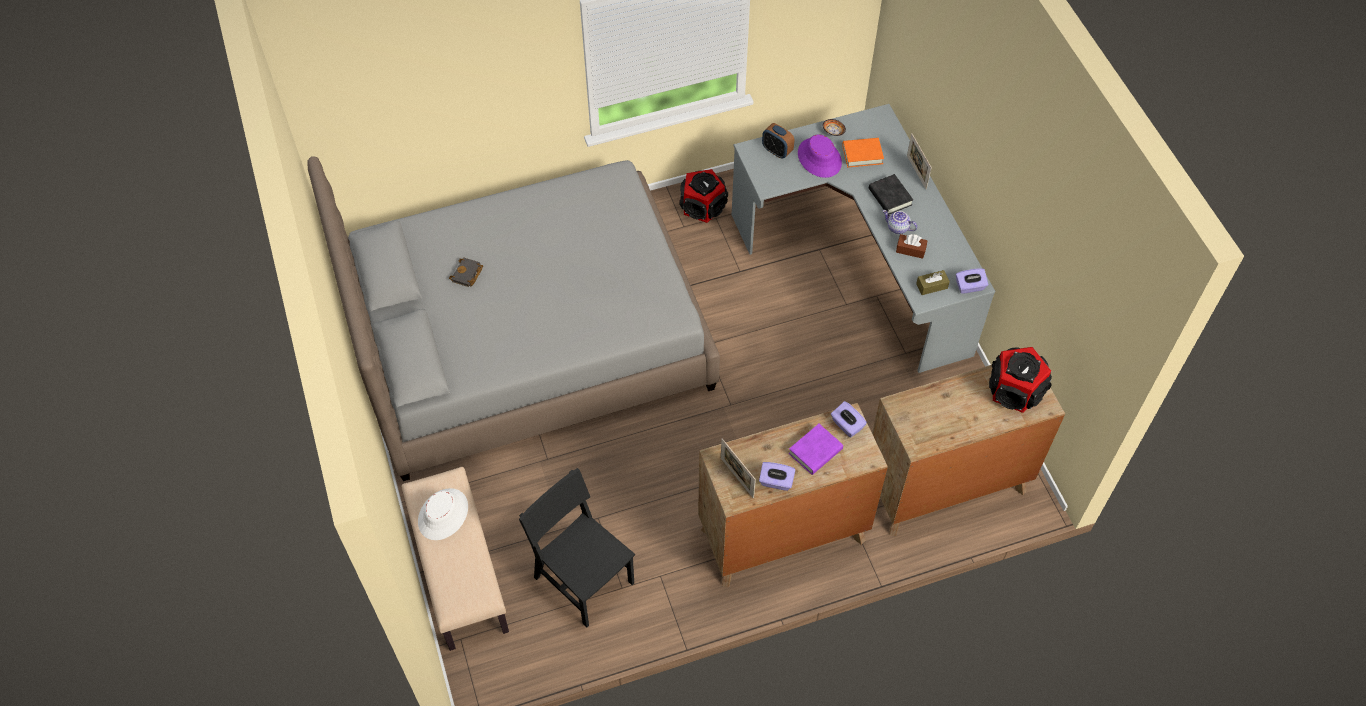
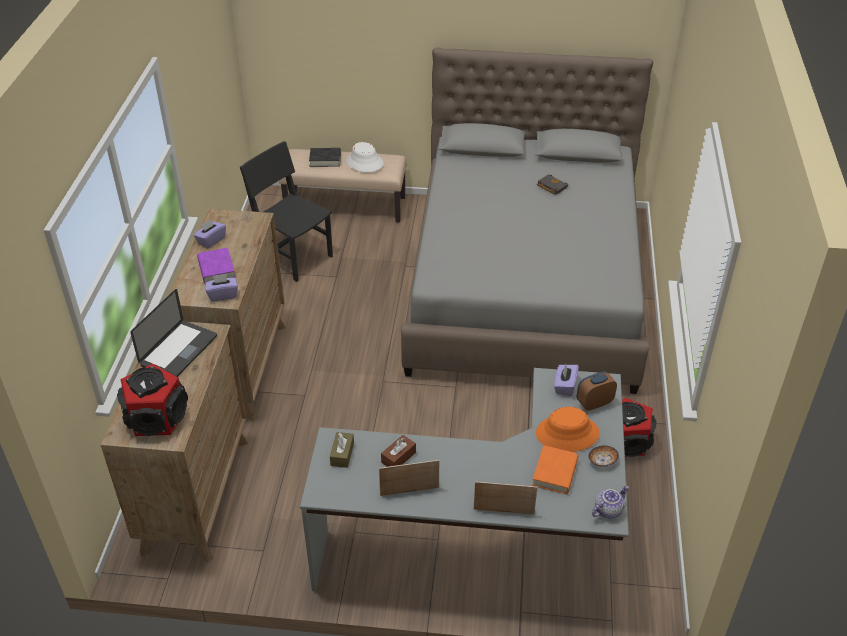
camera: 115 degrees right, 15 degrees down
(584, 580) = (293, 256): black chair -> black chair turned 120 degrees counterclockwise
(737, 477) = (233, 223): picture frame -> picture frame (409, 491)
(819, 158) = (567, 434): purple hat -> orange hat
(890, 197) = (480, 471): black book -> black book (325, 160)
(897, 228) = (433, 459): teapot -> teapot (608, 510)
(935, 419) = (179, 351): none -> laptop
(970, 287) = (319, 486): purple tissue box -> purple tissue box (565, 386)

